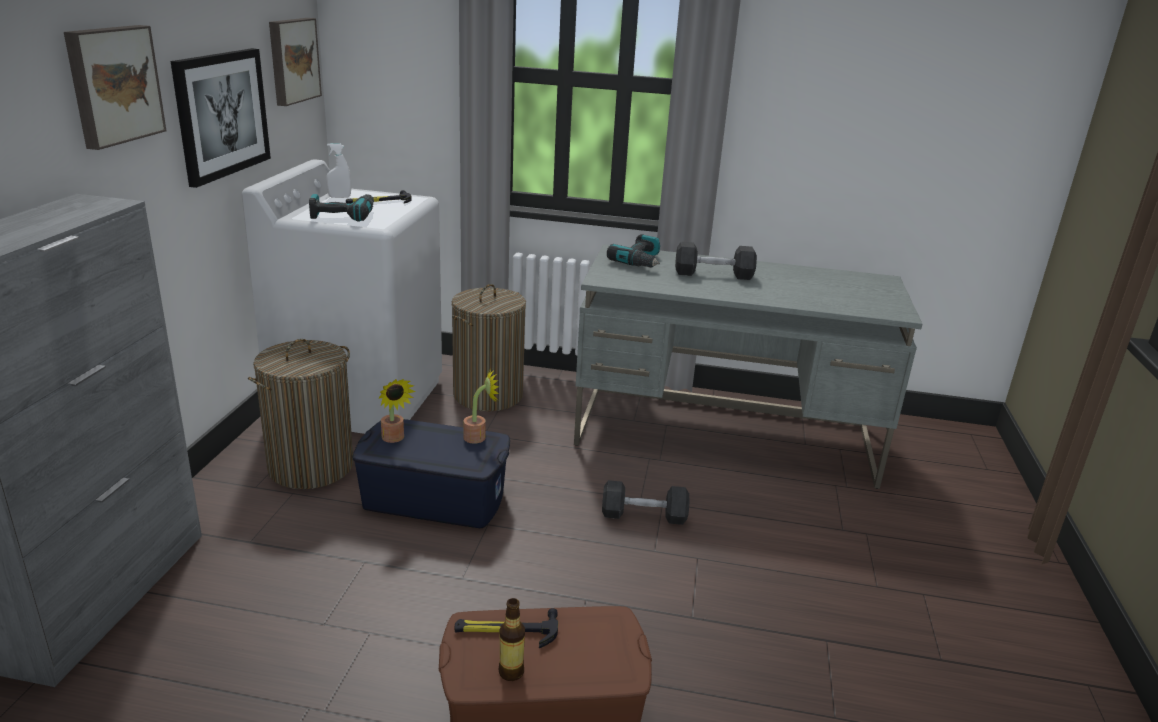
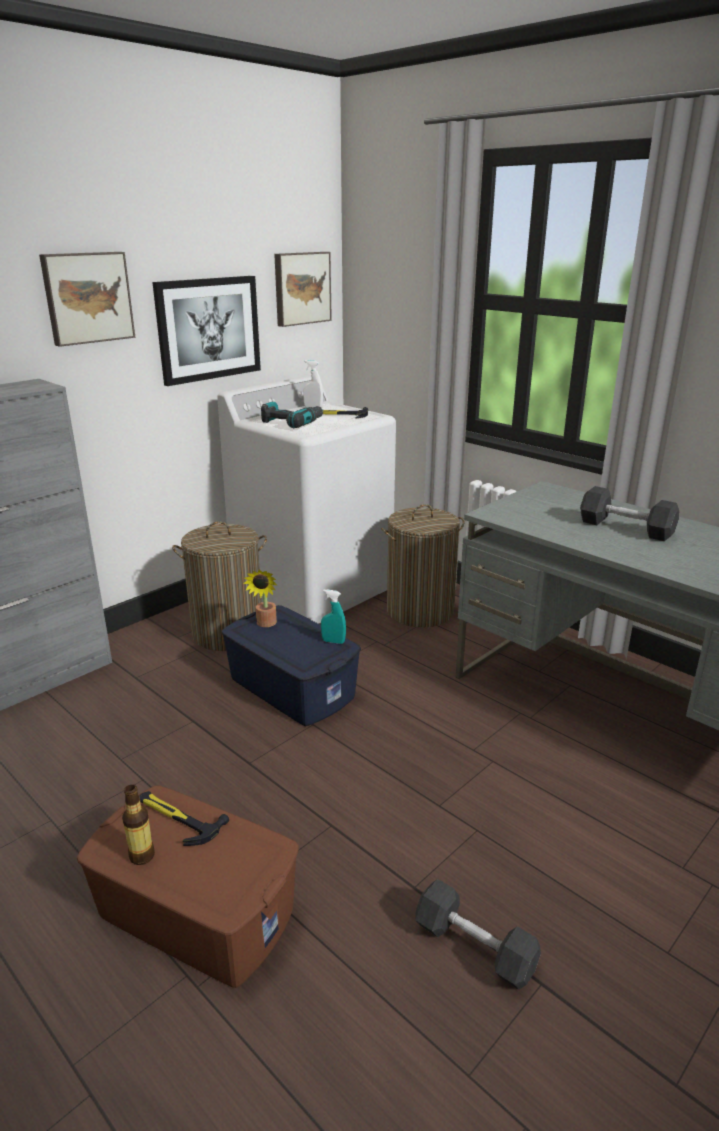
camera: 35 degrees right, 0 degrees up
(479, 437) = (333, 641): potted plant -> turquoise spray bottle
(640, 261) = (558, 502): power drill -> none
(644, 515) = (461, 767): grey dumbbell -> grey dumbbell (474, 947)

